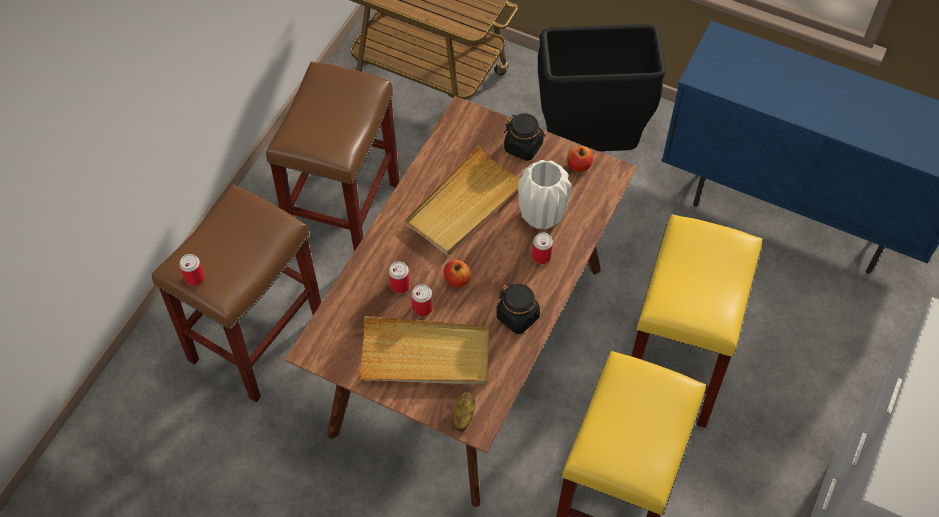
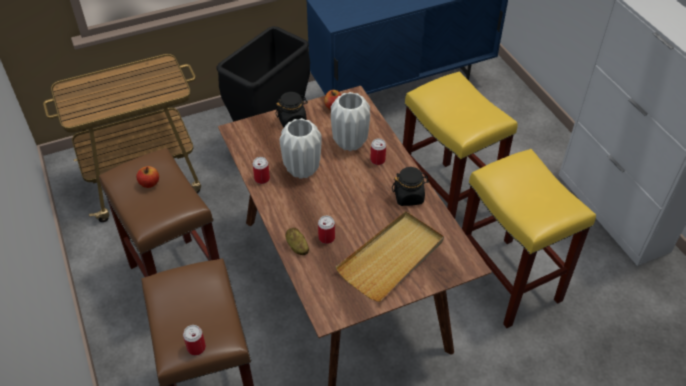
camera: 50 degrees left, 10 degrees down
(422, 308) = (355, 237): can -> can (262, 179)
(457, 280) = (352, 207): apple -> apple (149, 183)
(463, 415) = (454, 266): potato -> potato (297, 247)
(465, 204) = (302, 170): beige tray -> white vase

